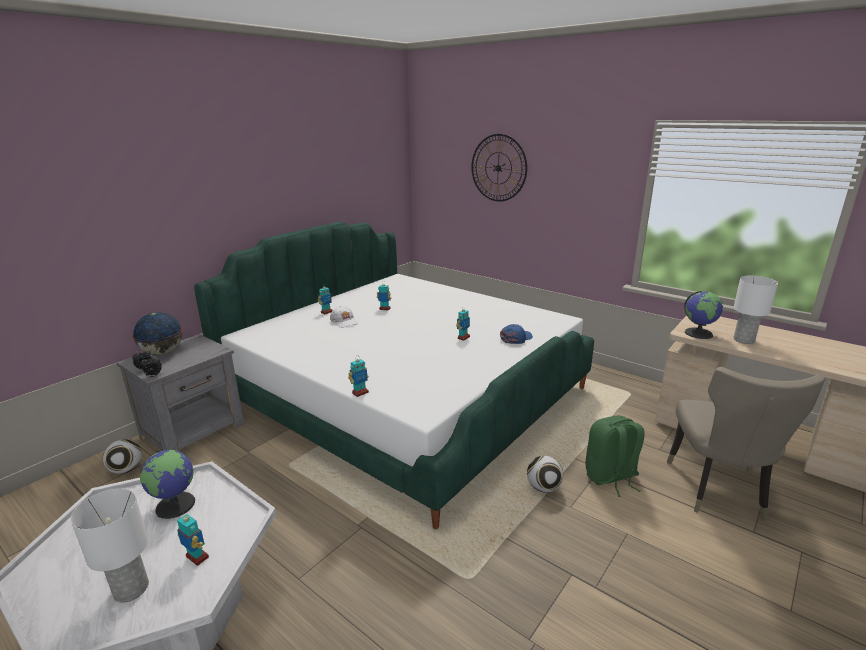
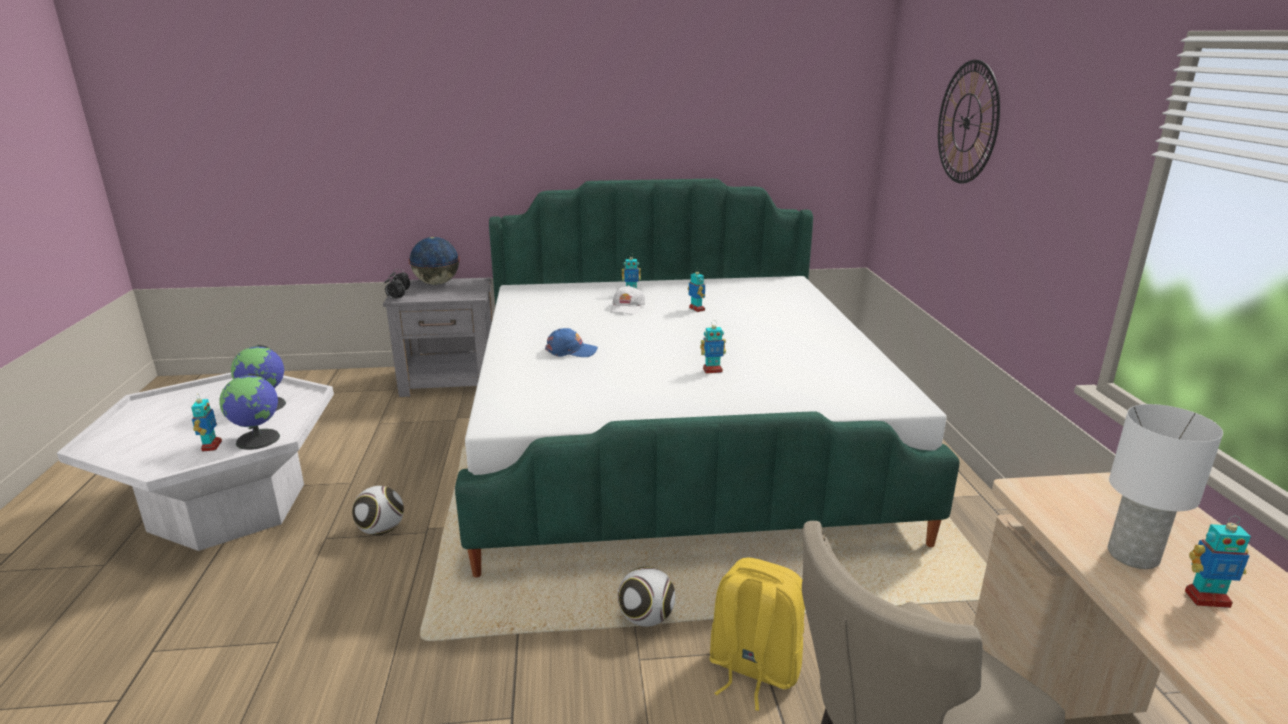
camera: 45 degrees right, 0 degrees up
(126, 469) = (368, 388): football -> football (381, 530)
(131, 590) = (157, 443): white table lamp -> none
(360, 392) = (493, 377): toy robot -> toy robot (1206, 598)
(516, 338) = (776, 397): blue cap -> blue cap (571, 351)
(611, 478) = (753, 669): green backpack -> yellow backpack
(698, 333) = (1055, 503): globe -> globe (259, 439)

